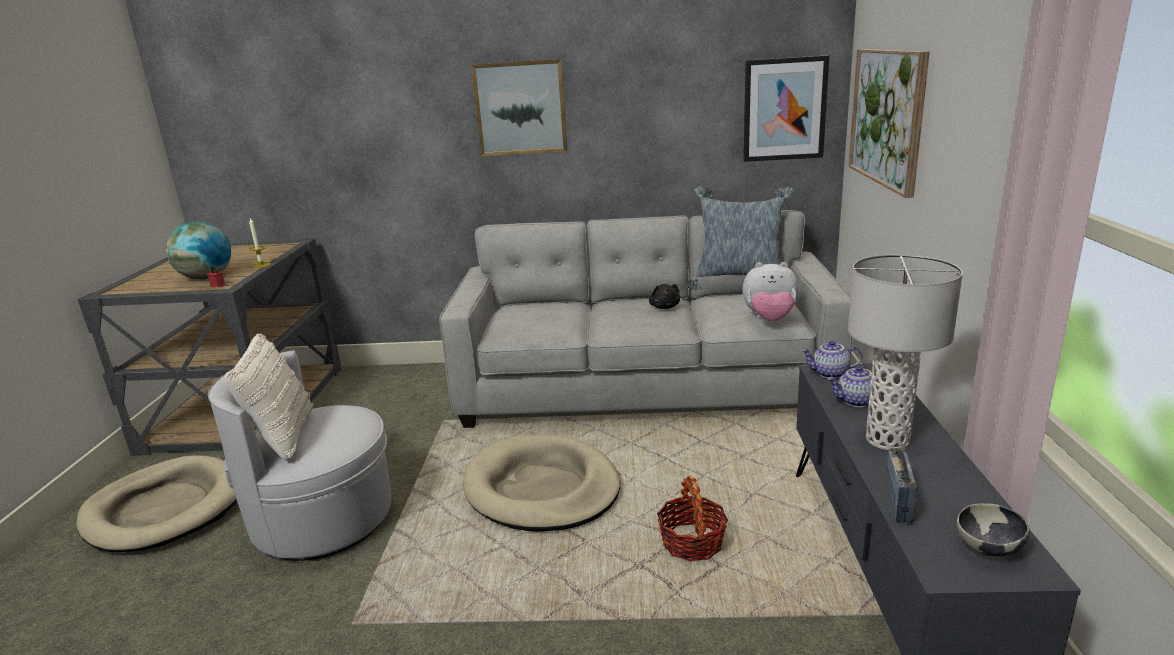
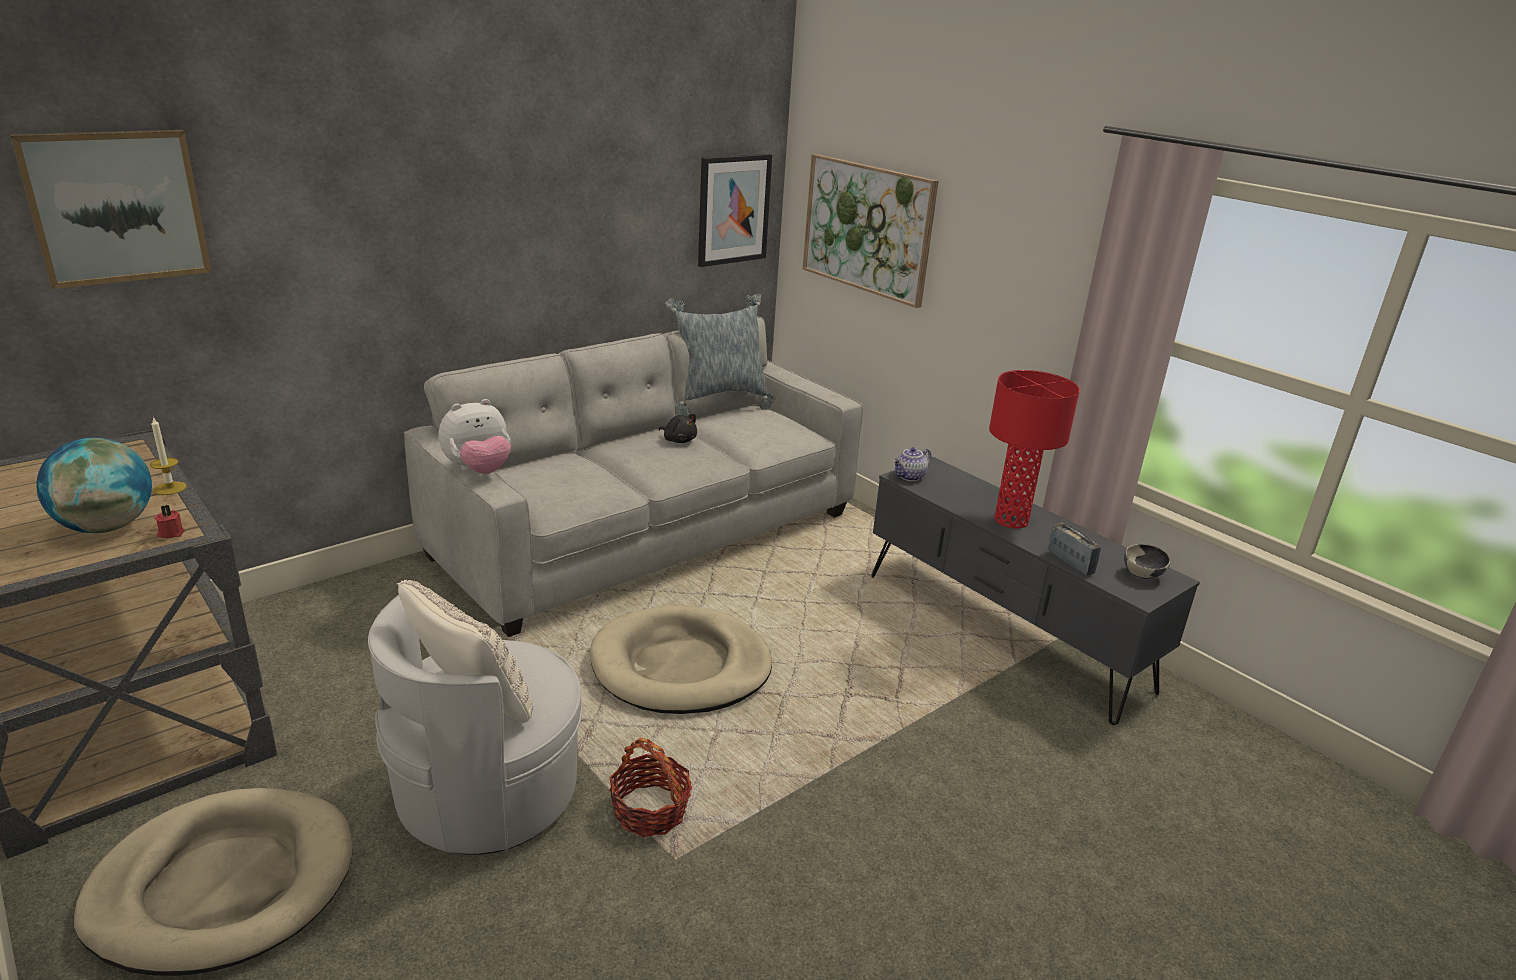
camera: 45 degrees left, 5 degrees up
(520, 108) = (466, 215): picture -> picture (116, 207)
(692, 543) = (861, 660): basket -> basket (650, 811)
(769, 319) = (790, 435): plush toy -> plush toy (479, 471)
(856, 401) = (956, 496): teapot -> none
(888, 440) = (1011, 520): white table lamp -> red table lamp

